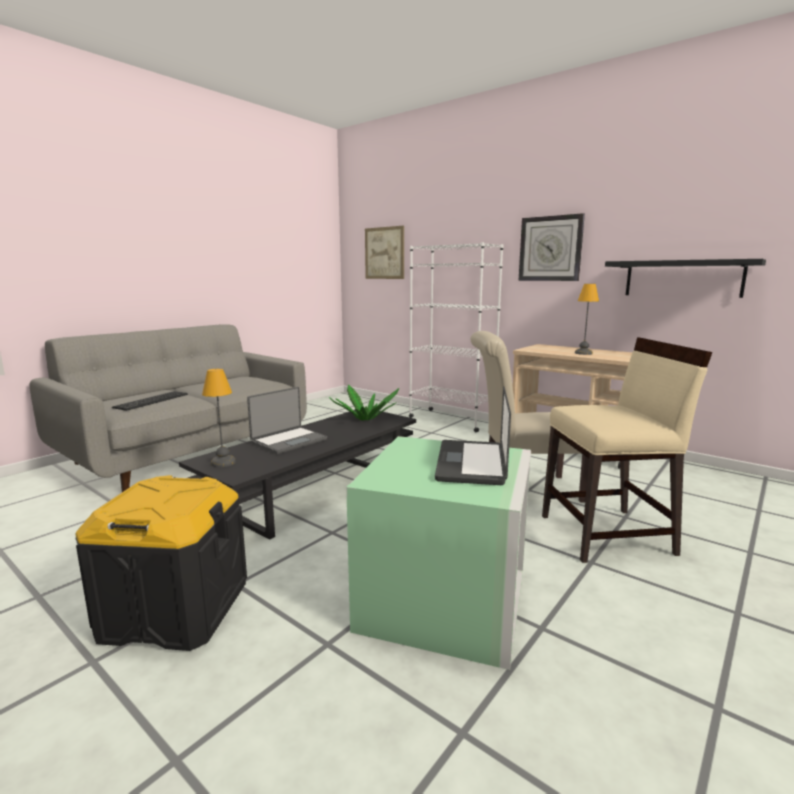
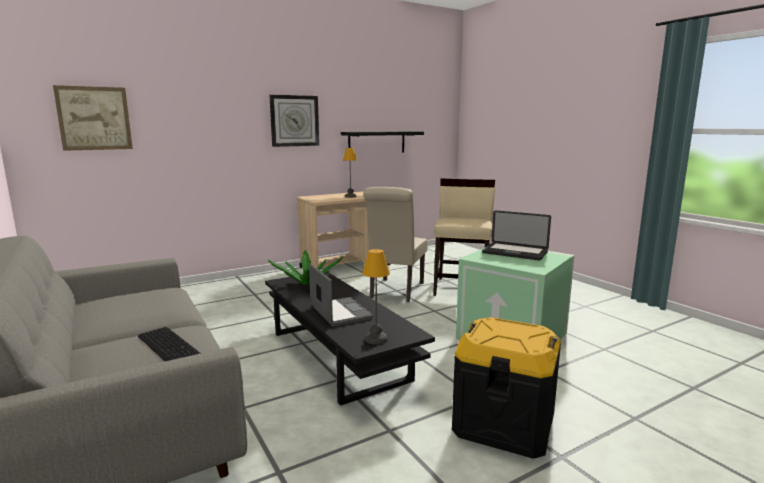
camera: 70 degrees left, 0 degrees up
(451, 420) = (234, 282): white bookcase -> none

